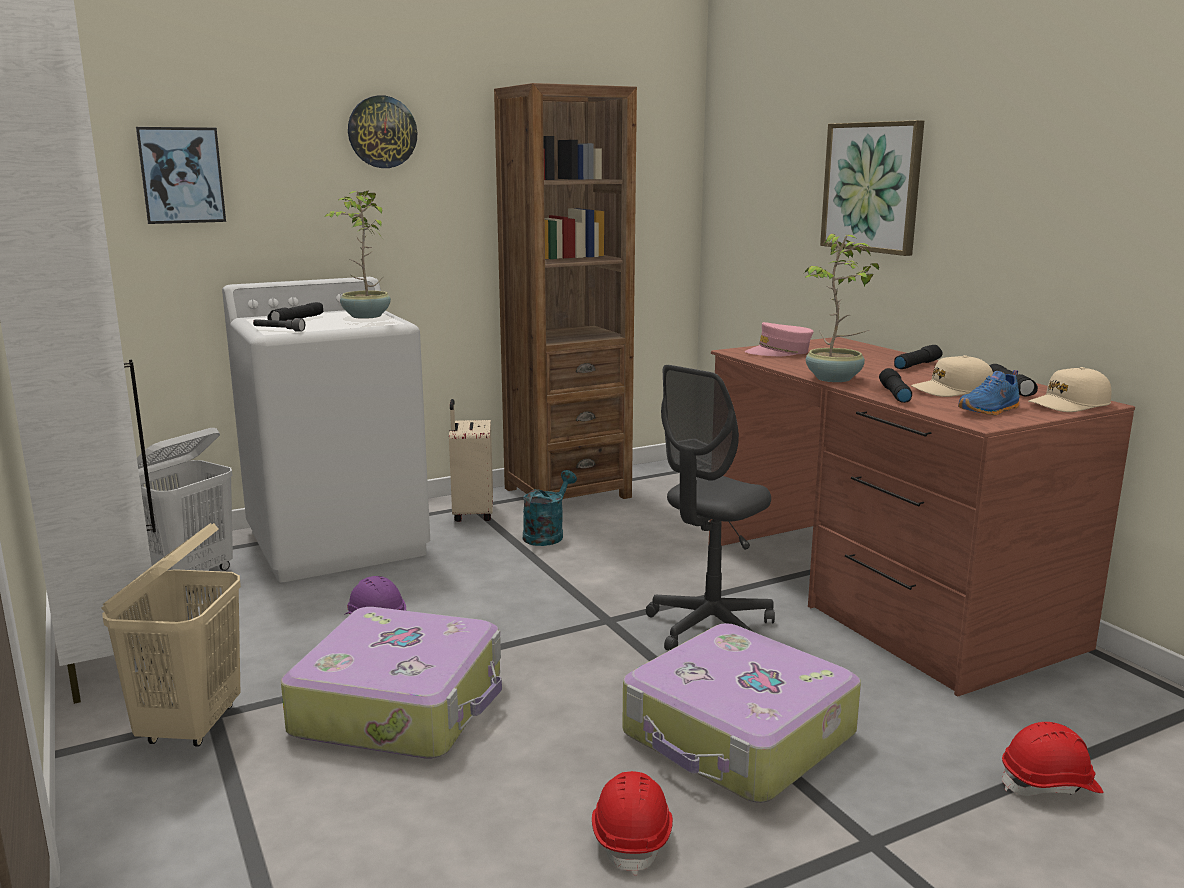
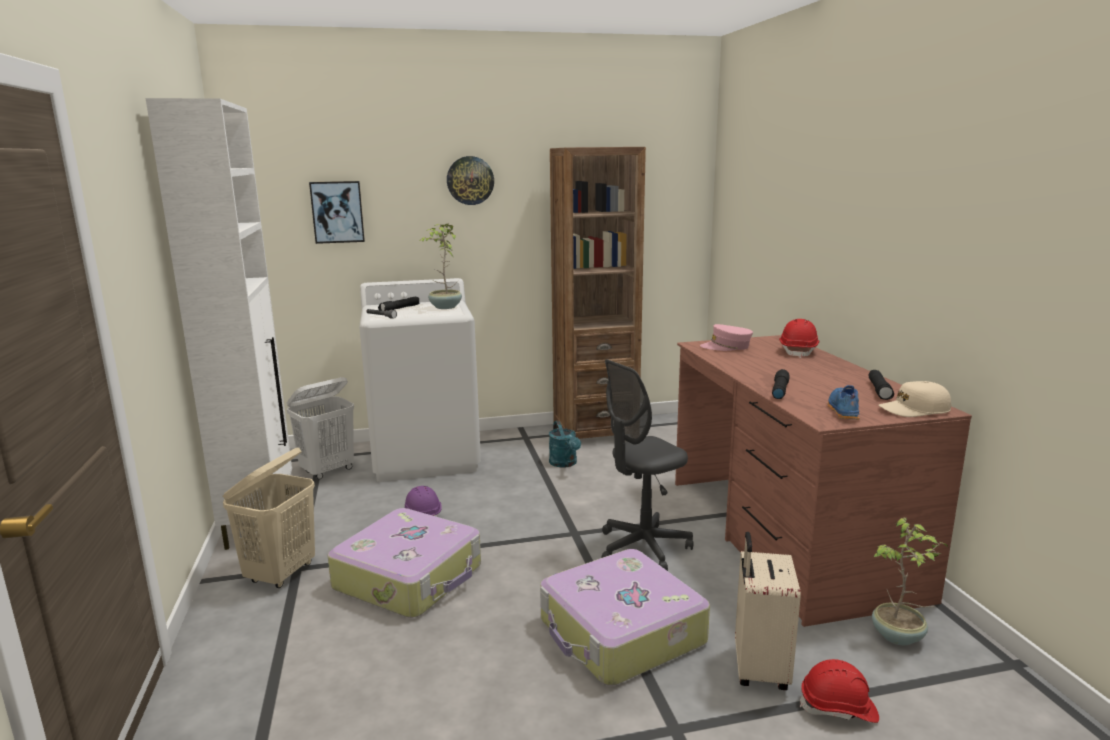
camera: 15 degrees right, 0 degrees up
(471, 514) = (521, 443): beige suitcase -> beige suitcase (758, 669)
(547, 534) = (565, 464): turquoise watering can -> turquoise watering can turned 120 degrees clockwise
(632, 837) = (510, 695): red hard hat -> red hard hat (798, 351)
(835, 379) = (746, 373): potted plant -> potted plant (898, 637)
(872, 187) = (811, 223): picture -> none
(916, 365) = (823, 364): black flashlight -> none
(952, 391) = (829, 390): beige cap -> none
(990, 410) = (842, 411): blue shoe -> blue shoe turned 120 degrees clockwise

